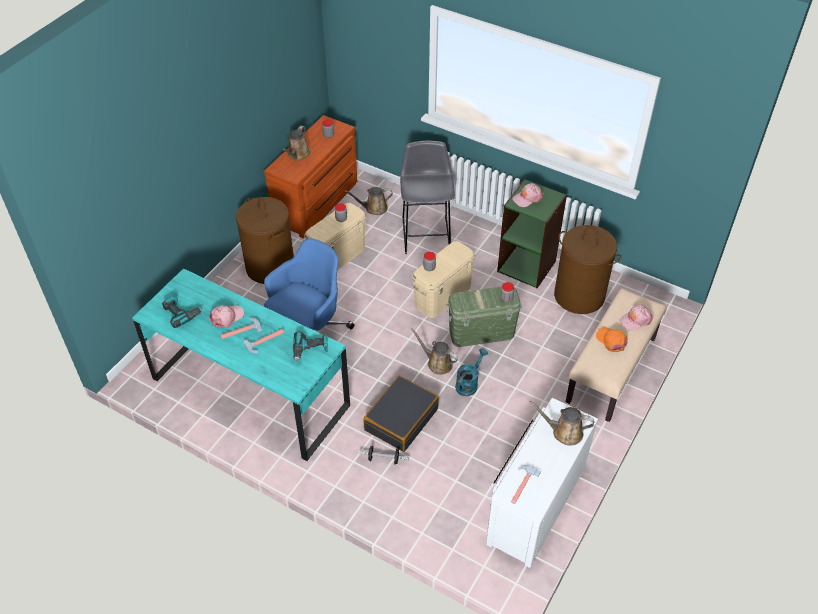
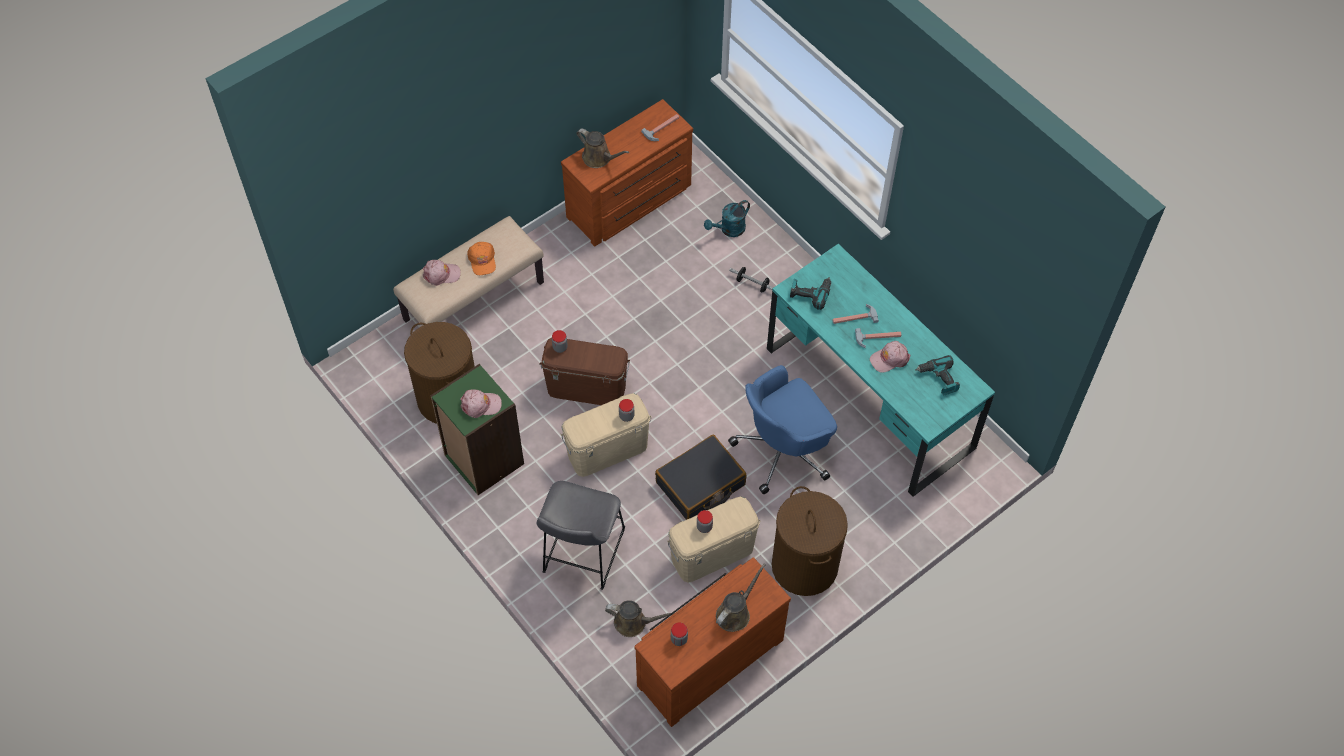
camera: 160 degrees left, 10 degrees up
(401, 419) = (719, 318): black suitcase -> black suitcase (700, 484)
(437, 363) = (653, 367): brown watering can -> none
(468, 383) = (631, 333): turquoise watering can -> turquoise watering can (729, 230)
(481, 333) = (587, 388): green storage box -> brown storage box
(533, 504) = (631, 202): white dresser -> brown dresser

